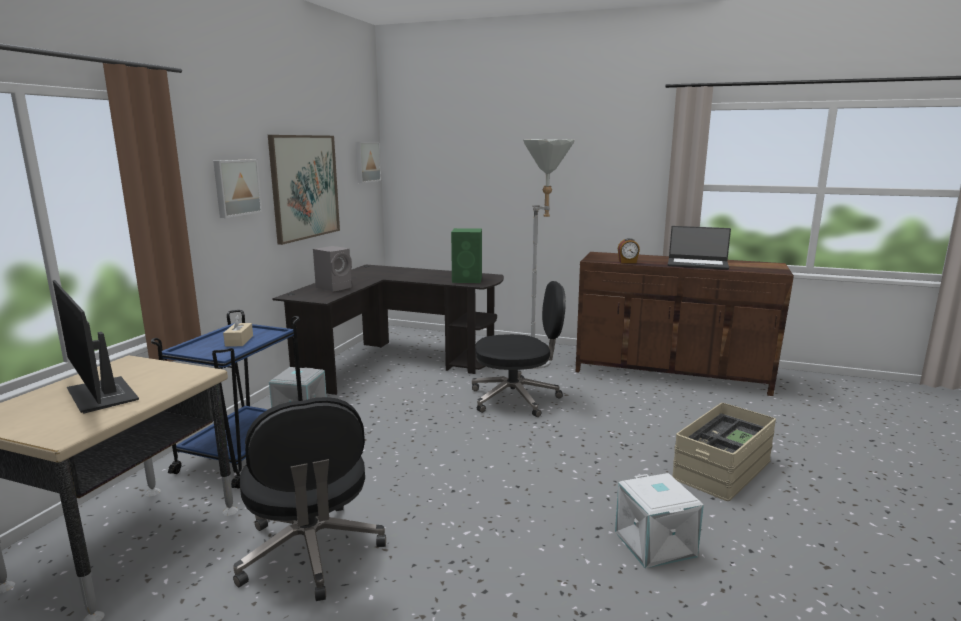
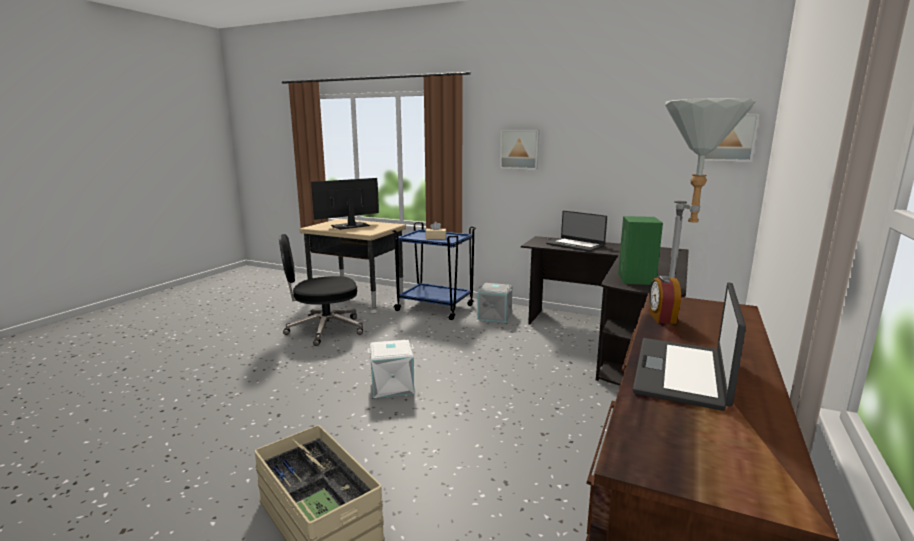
camera: 95 degrees right, 0 degrees up
(305, 187) = (602, 156): picture -> none
(335, 287) = (575, 245): grey speaker -> laptop
(516, 398) = (527, 400): black office chair -> none
(656, 544) = (239, 437): white storage box -> white storage box (392, 386)

